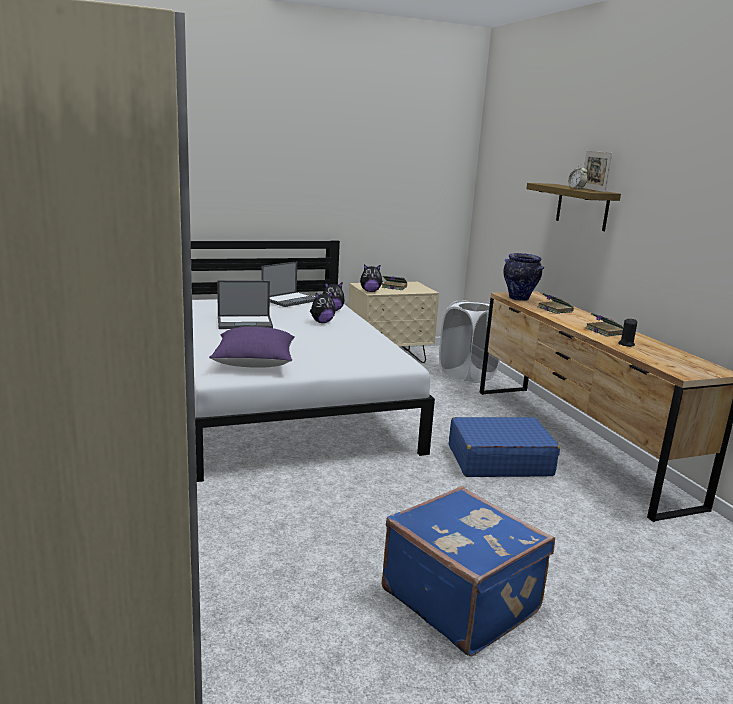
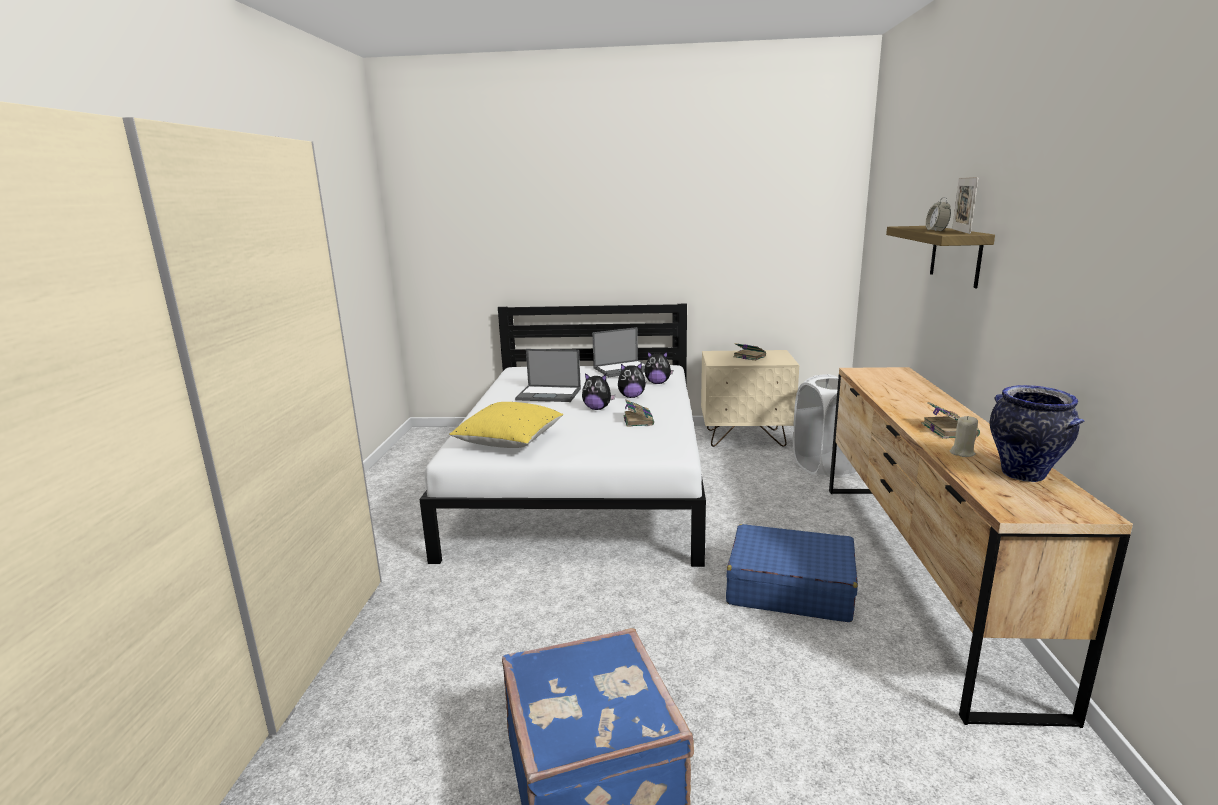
camera: 25 degrees right, 0 degrees up
(254, 363) = (509, 441): purple pillow -> yellow pillow
(370, 291) = (714, 361): plush toy -> plush toy (597, 408)
(519, 299) = (869, 377): vase -> vase (1024, 475)
(554, 309) = (904, 394): book -> book (638, 420)
(626, 344) = (962, 453): black candle -> beige candle

